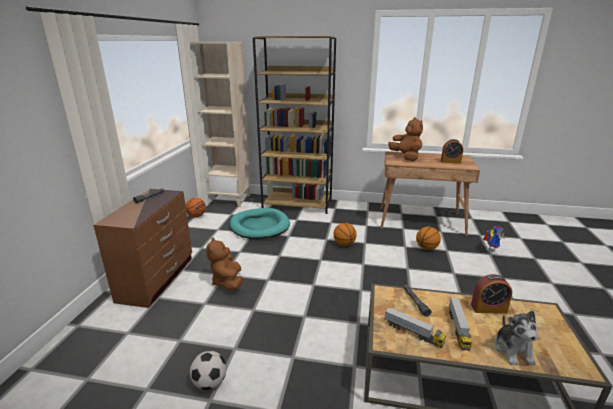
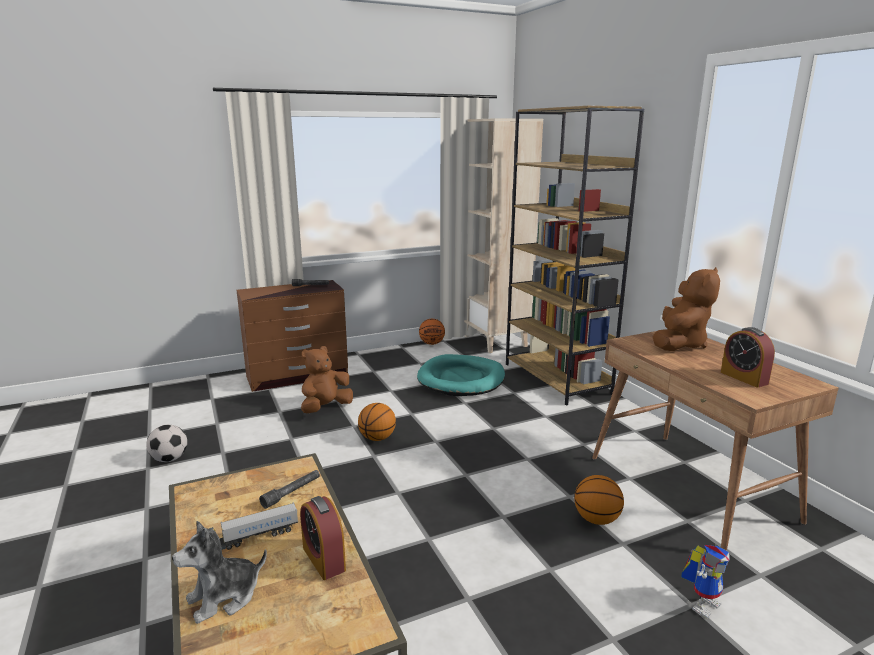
camera: 55 degrees right, 5 degrees down
(344, 244) = (500, 444): basketball -> basketball (377, 438)
(413, 333) = (220, 505): toy truck -> none

